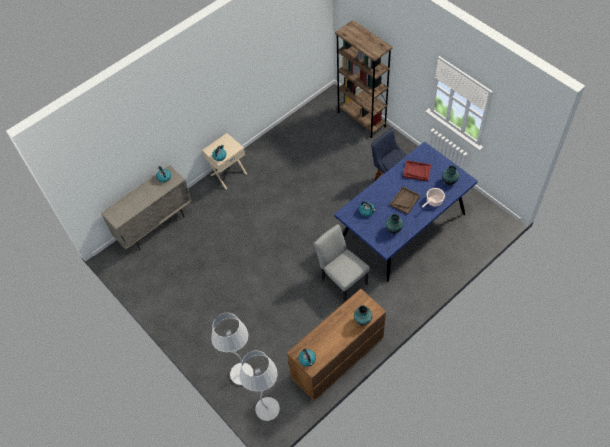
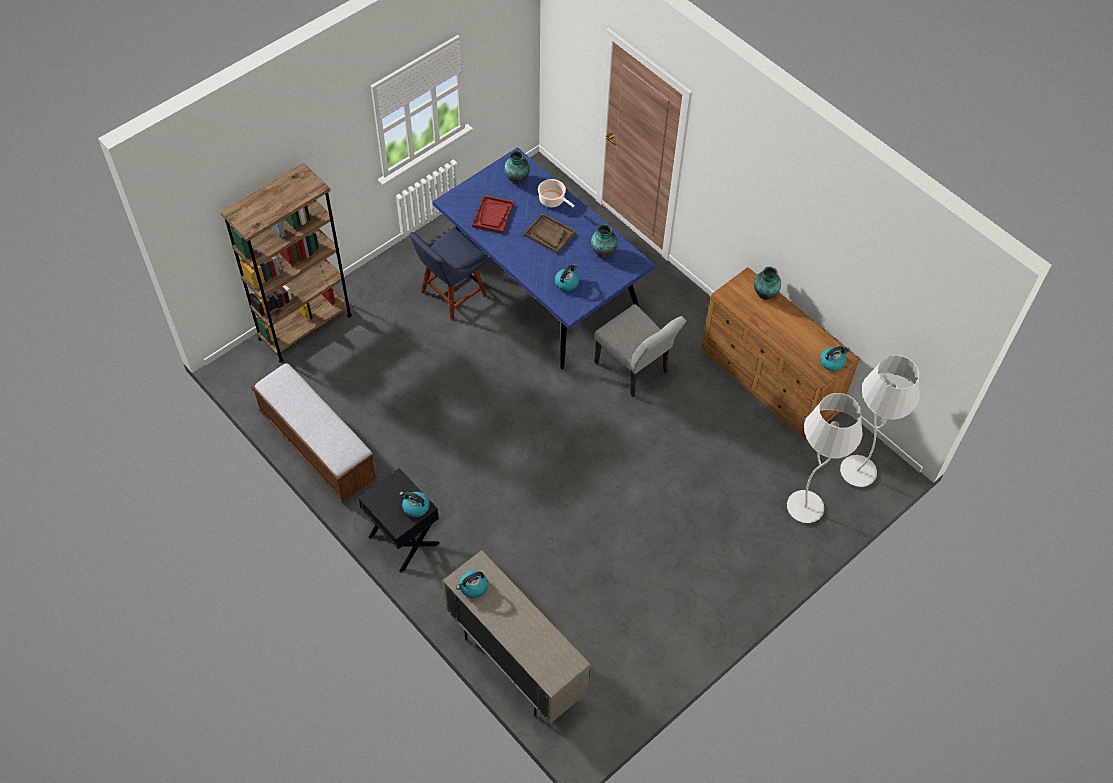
camera: 95 degrees left, 0 degrees up
(228, 174) = (403, 540): beige nightstand -> black nightstand
(285, 133) = (317, 446): none -> bench
(341, 279) = (635, 370): grey chair -> grey chair turned 90 degrees counterclockwise

